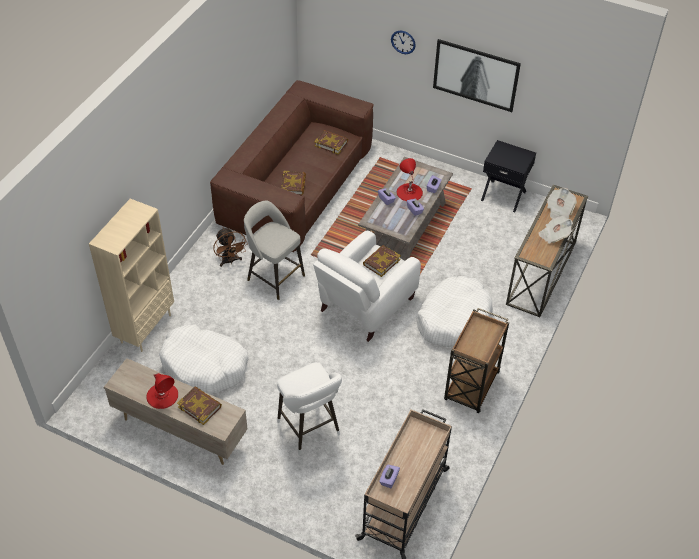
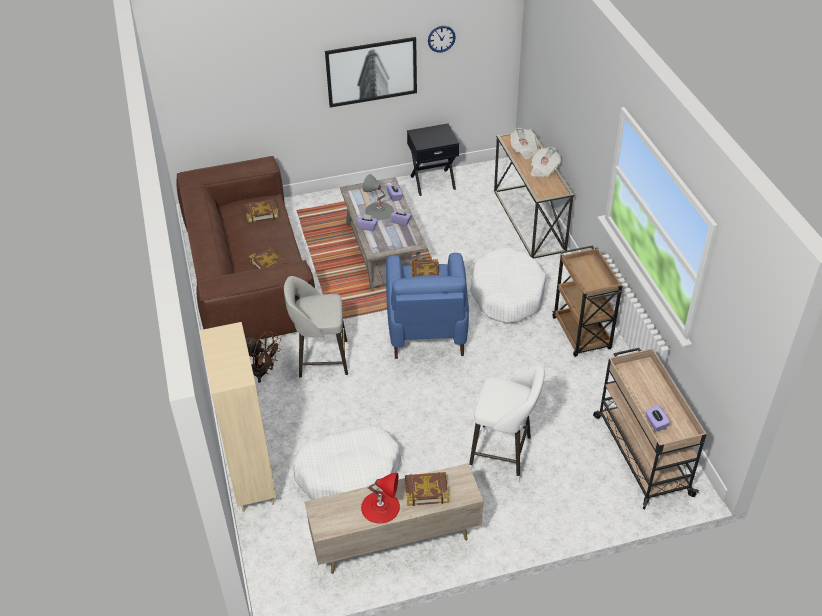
camera: 40 degrees left, 5 degrees down
(364, 306) = (427, 330): white armchair -> blue armchair
(403, 42) = (286, 72): wall clock -> wall clock (441, 38)
(409, 192) = (379, 210): red table lamp -> grey table lamp

